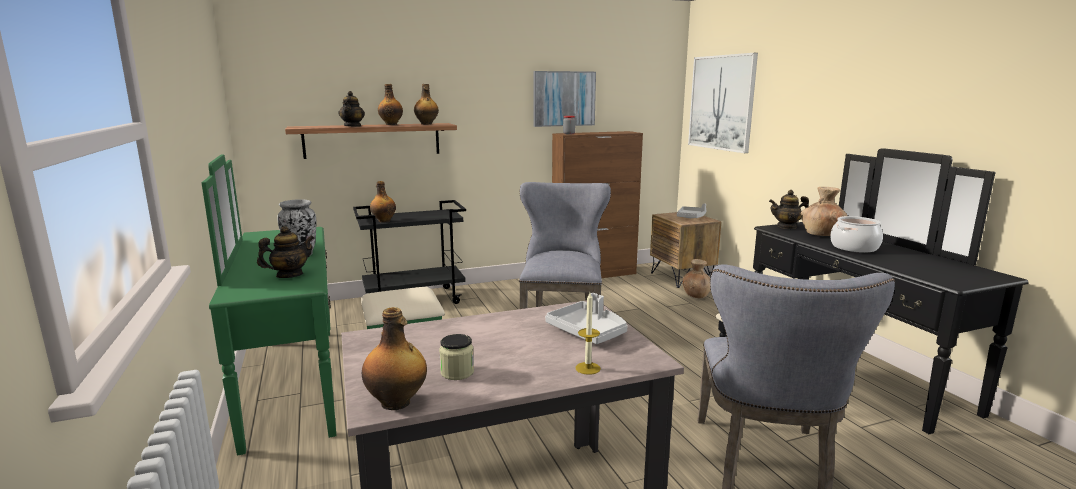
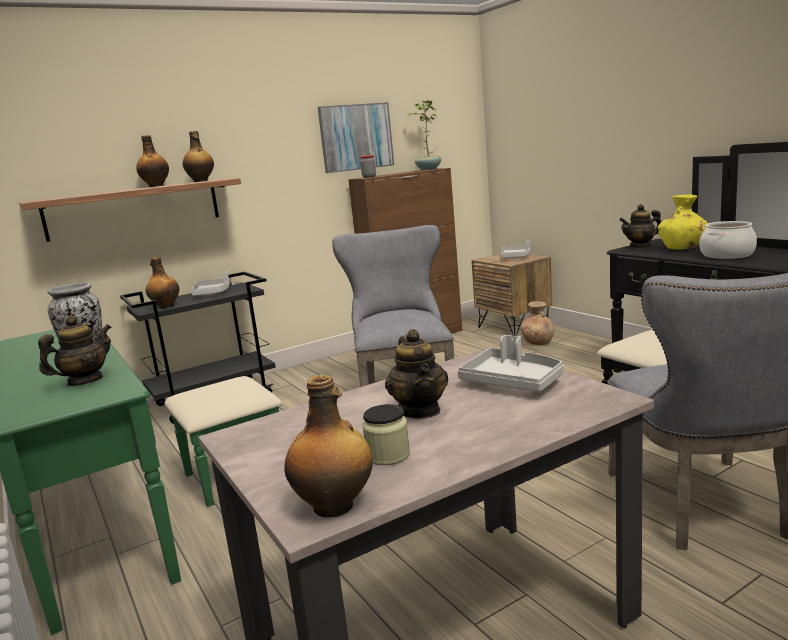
camera: 10 degrees left, 0 degrees up
(353, 126) = (109, 192): teapot -> teapot (420, 410)
(424, 214) = (212, 293): none -> grey tray
(588, 368) = (545, 421): candle -> none
(623, 132) = (428, 169): none -> potted plant
(721, 102) = (532, 124): picture -> none
(821, 234) = (682, 248): brown vase -> yellow vase

